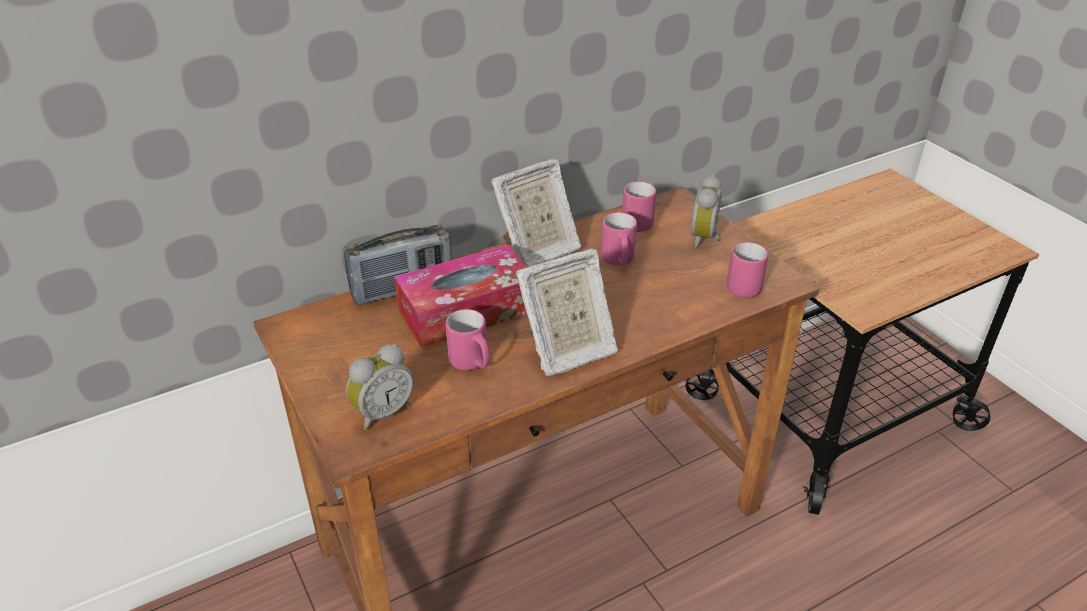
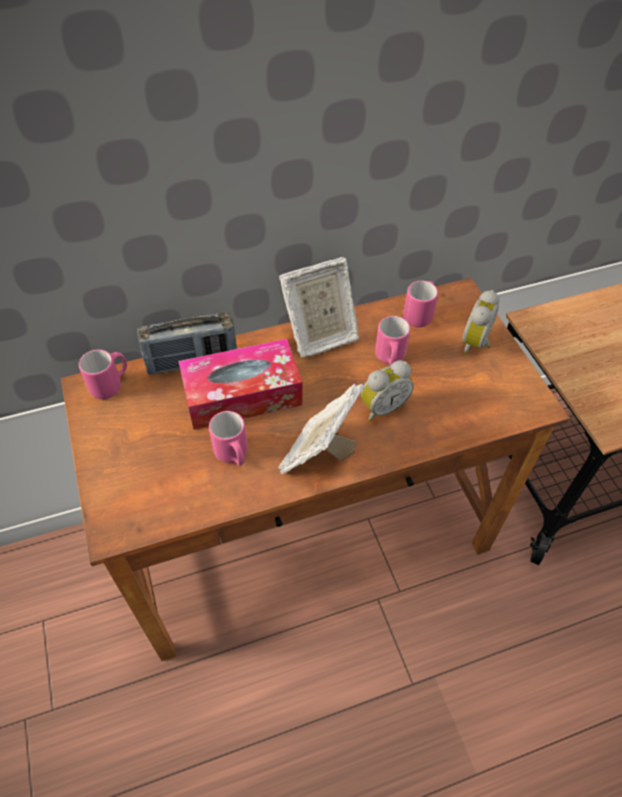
camera: 10 degrees right, 15 degrees up
(382, 412) = (145, 496): alarm clock -> alarm clock (382, 407)
(567, 351) = (319, 455): picture frame -> picture frame turned 135 degrees clockwise
(746, 285) = (501, 404): pink mug -> pink mug (111, 384)

